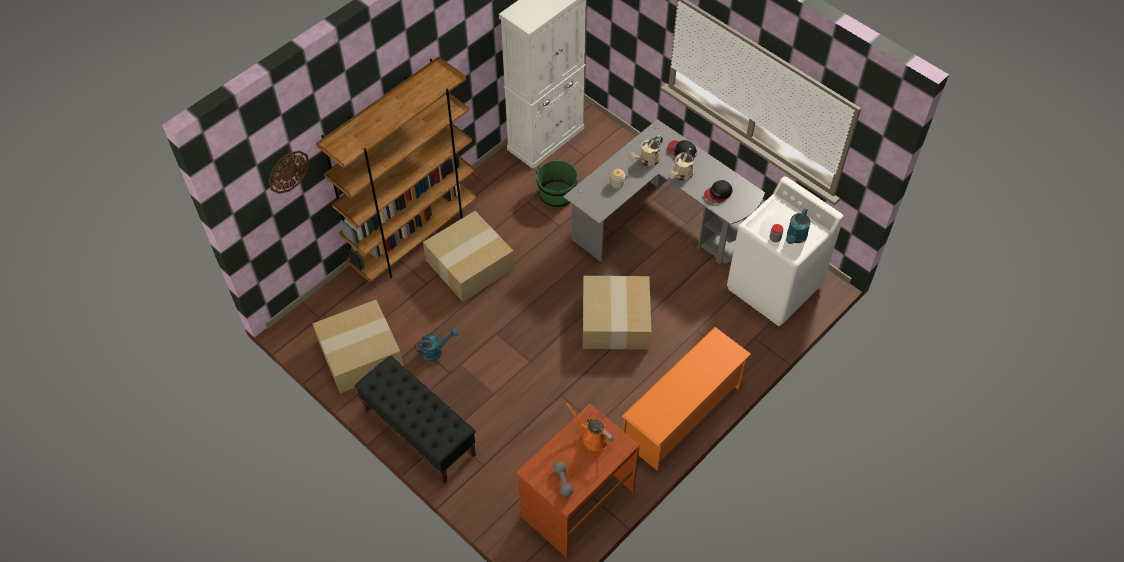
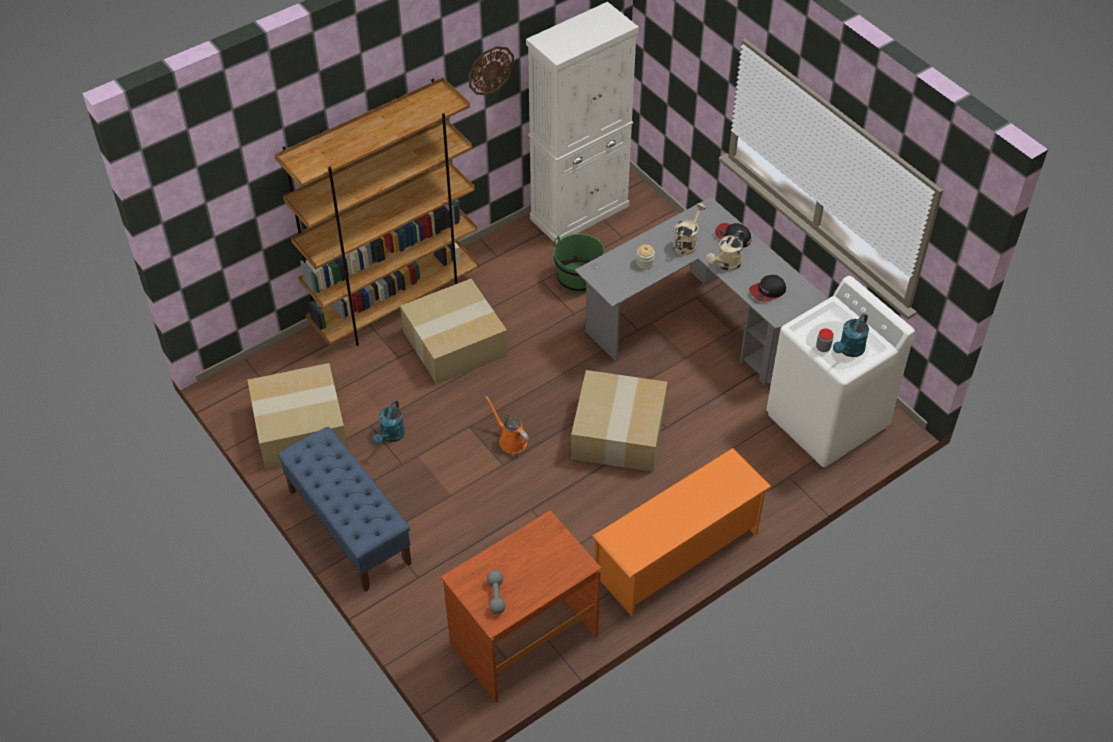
camera: 10 degrees right, 5 degrees down
(288, 171) = (237, 184): wall clock -> wall clock (490, 70)
(419, 432) = (349, 527): black bench -> blue bench
(435, 351) = (391, 436): turquoise watering can -> turquoise watering can turned 120 degrees clockwise
(592, 437) = (545, 550): orange watering can -> orange watering can (510, 440)
(646, 161) = (687, 243): beige watering can -> beige watering can turned 150 degrees clockwise

